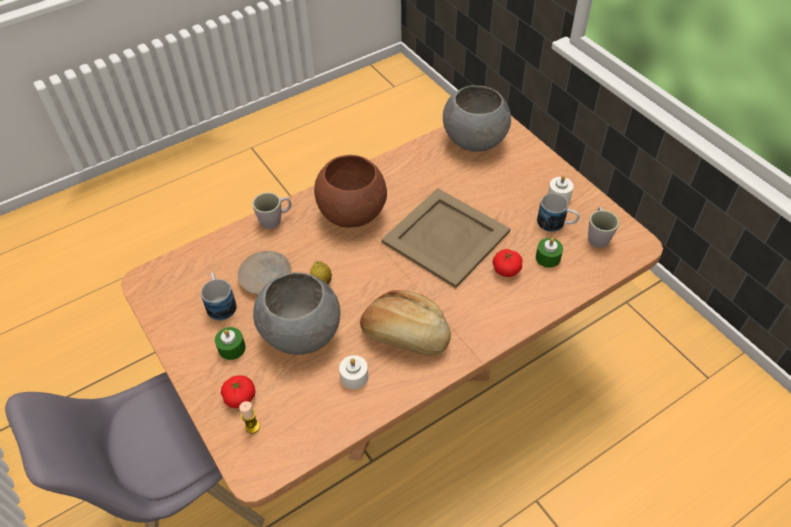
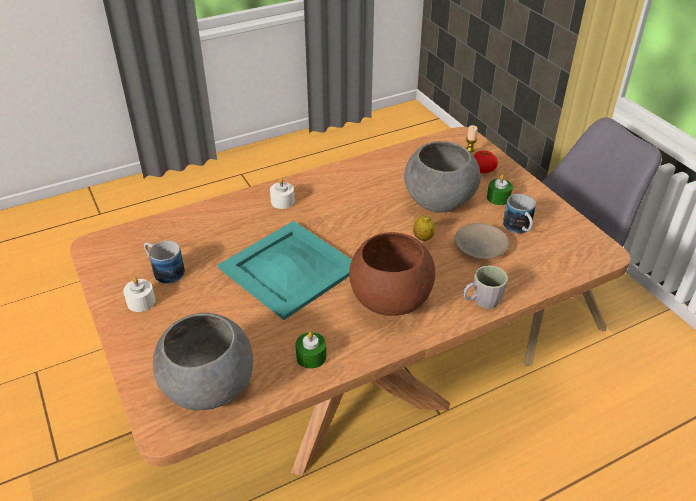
camera: 175 degrees left, 10 degrees down
(354, 377) = (393, 174): white candle -> white candle (282, 201)
(405, 335) = (347, 195): bread -> none
(445, 236) = (289, 269): beige tray -> turquoise tray
(506, 269) = (239, 235): tomato -> none
(548, 258) = (192, 241): green candle -> green candle (311, 357)
(597, 236) = (129, 256): grey mug -> none

